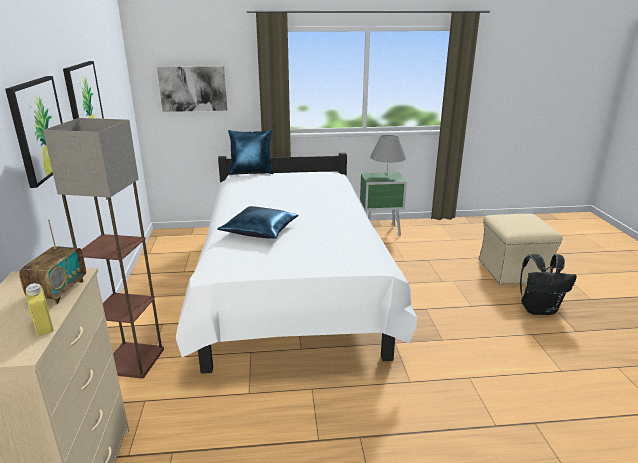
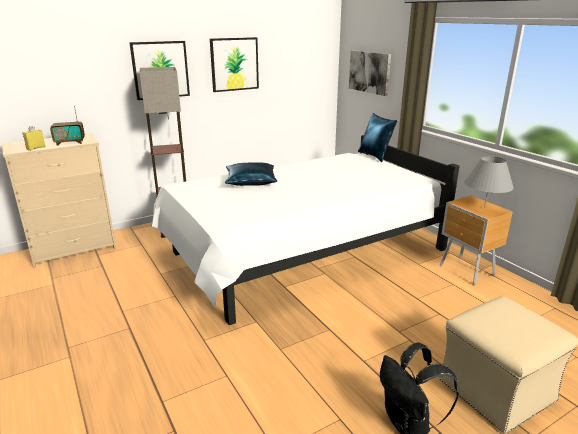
camera: 65 degrees right, 0 degrees up
(381, 232) = (467, 272): green nightstand -> brown nightstand

